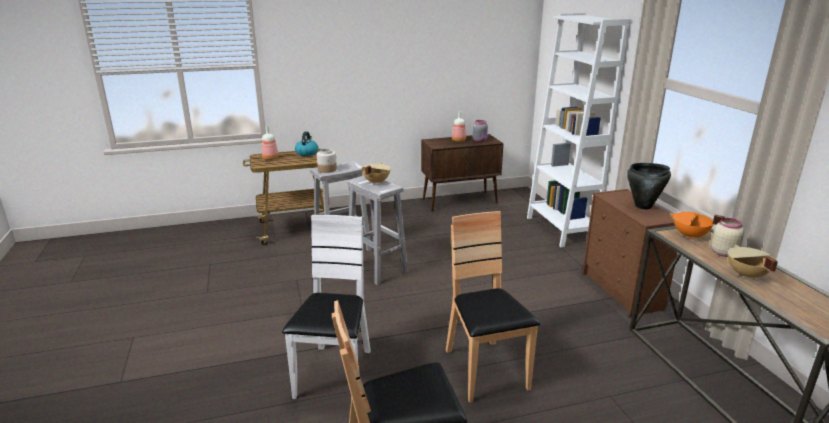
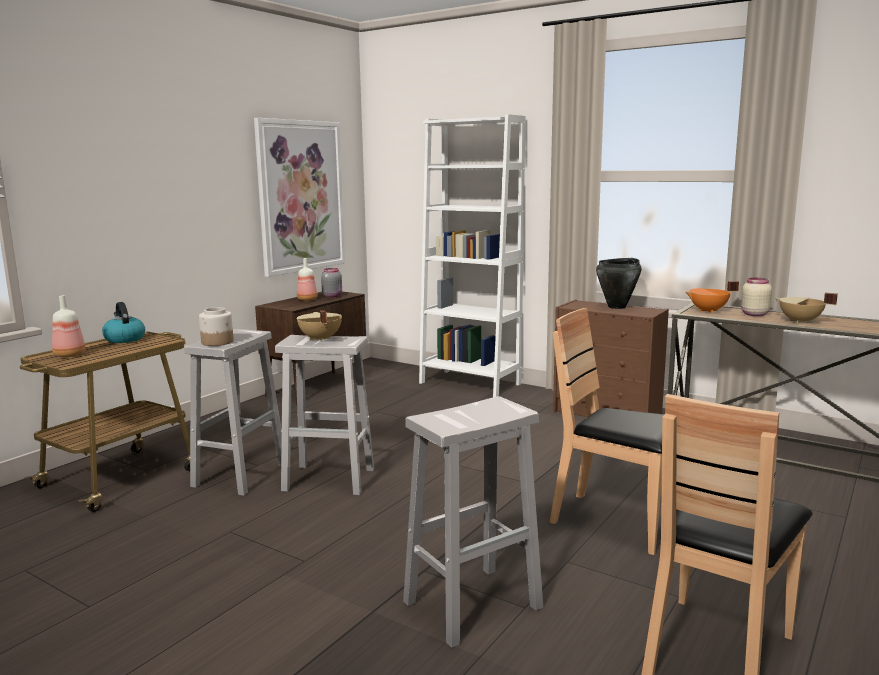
camera: 40 degrees left, 10 degrees down
(335, 374) = (474, 604): white chair -> white stool
(472, 64) = (301, 196): none -> picture

